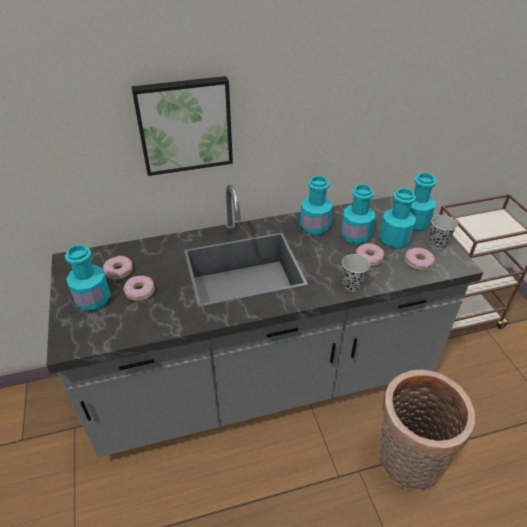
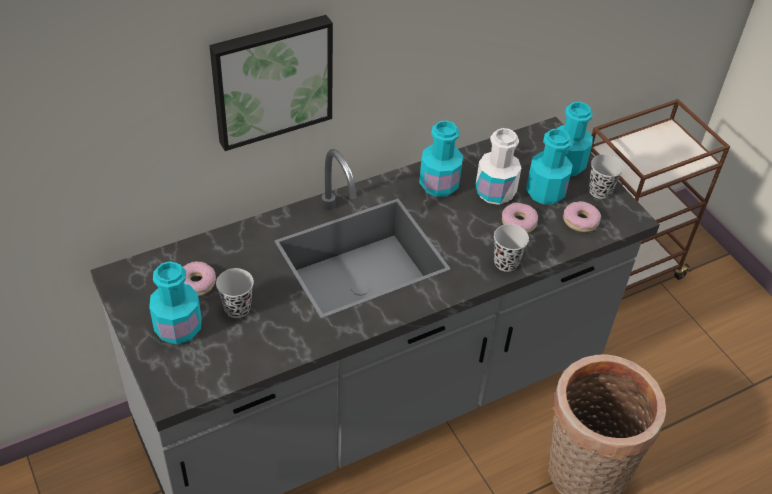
camera: 15 degrees left, 5 degrees up
(140, 291) = (237, 308): donut -> black cup
(355, 236) = (495, 192): turquoise bottle -> white bottle

